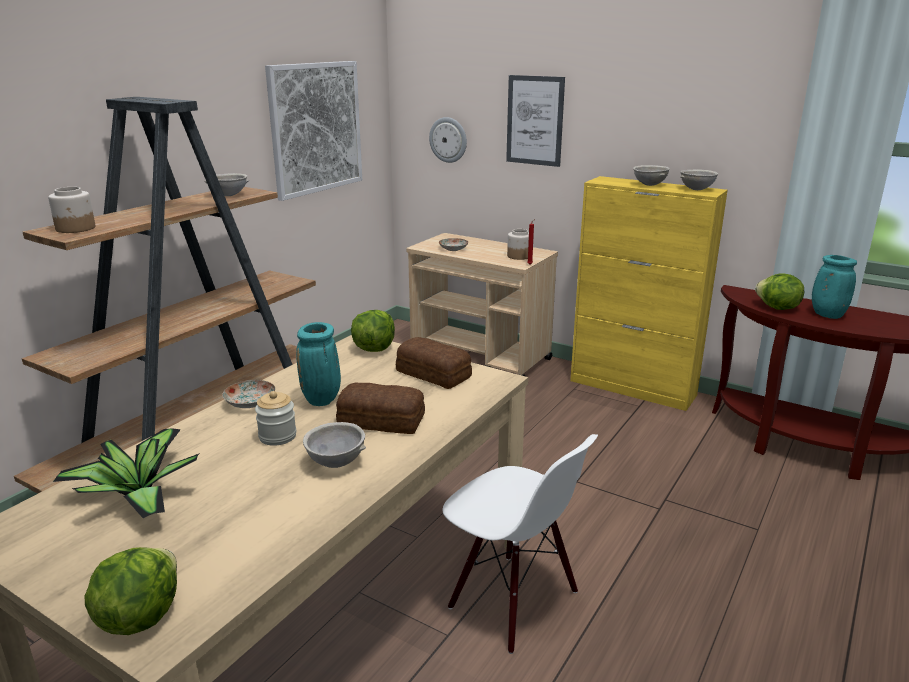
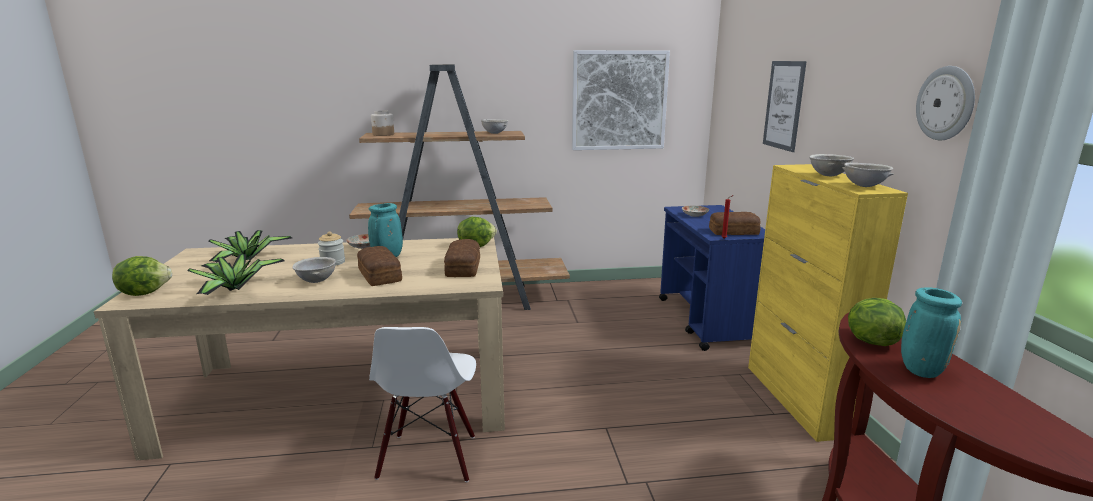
camera: 50 degrees right, 5 degrees down
(262, 528) = (234, 288): none -> potted plant
(448, 139) = (736, 121): wall clock -> wall clock (946, 103)
(481, 357) = (708, 321): beige cart -> blue cart
(518, 256) = (732, 231): jar -> bread

